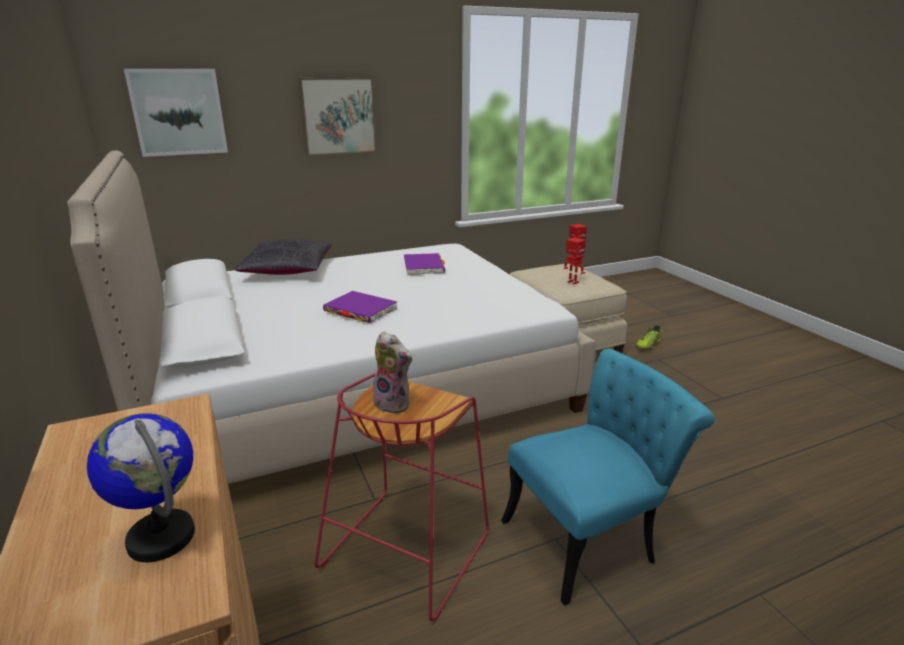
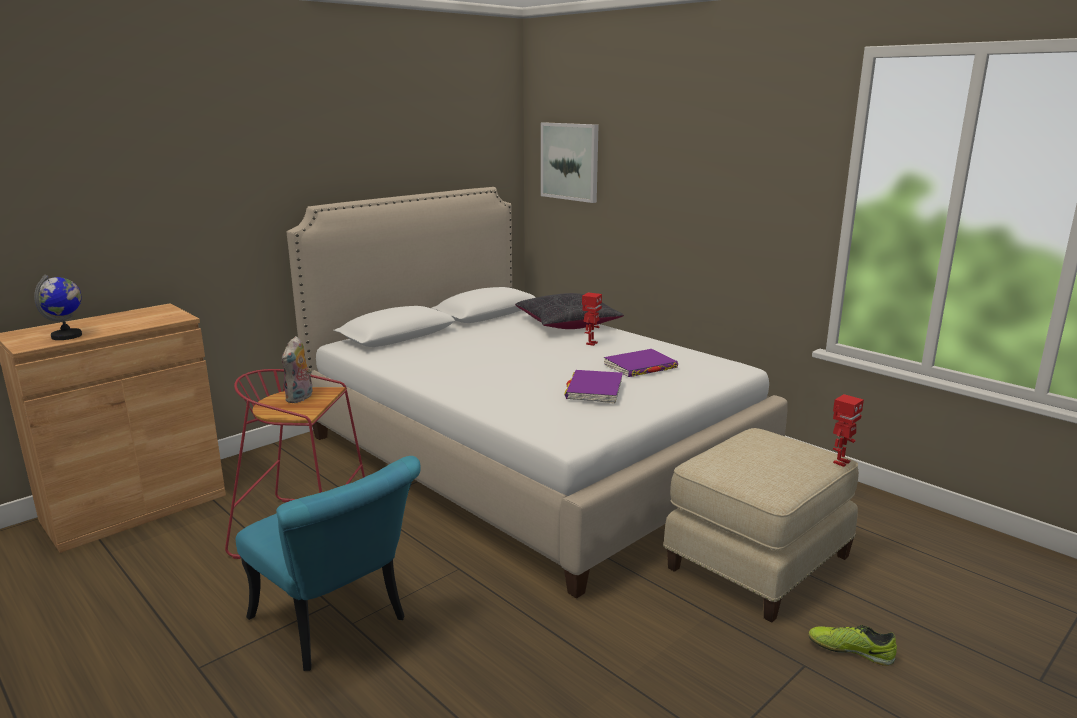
camera: 70 degrees right, 5 degrees down
(338, 116) = (692, 181): picture -> none
(360, 310) = (490, 364): purple book -> purple book (594, 390)
(572, 282) = (744, 464): toy robot -> toy robot (591, 343)

